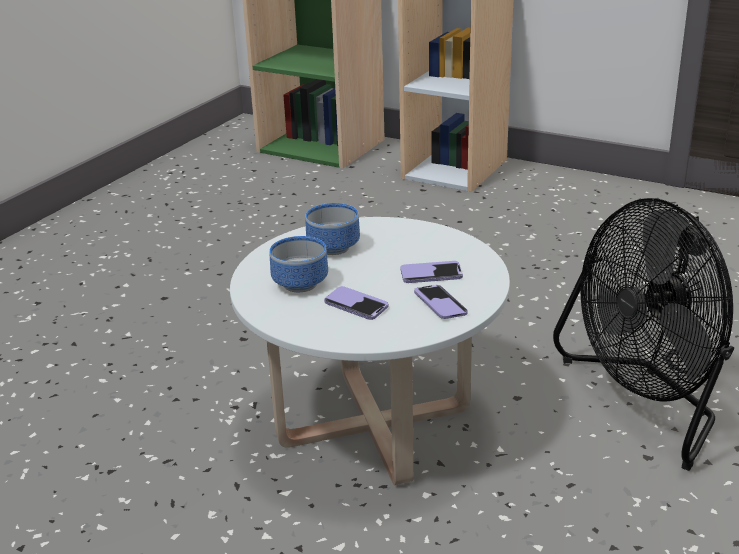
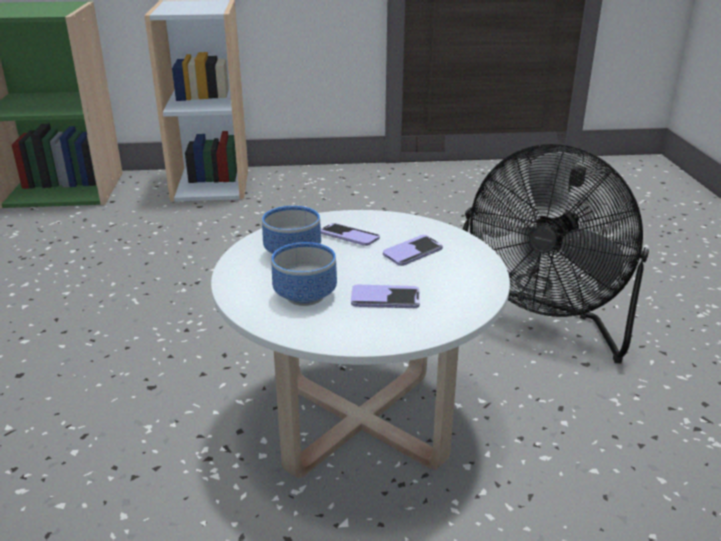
camera: 35 degrees left, 0 degrees up
(440, 303) = (455, 274): phone -> phone (349, 236)

